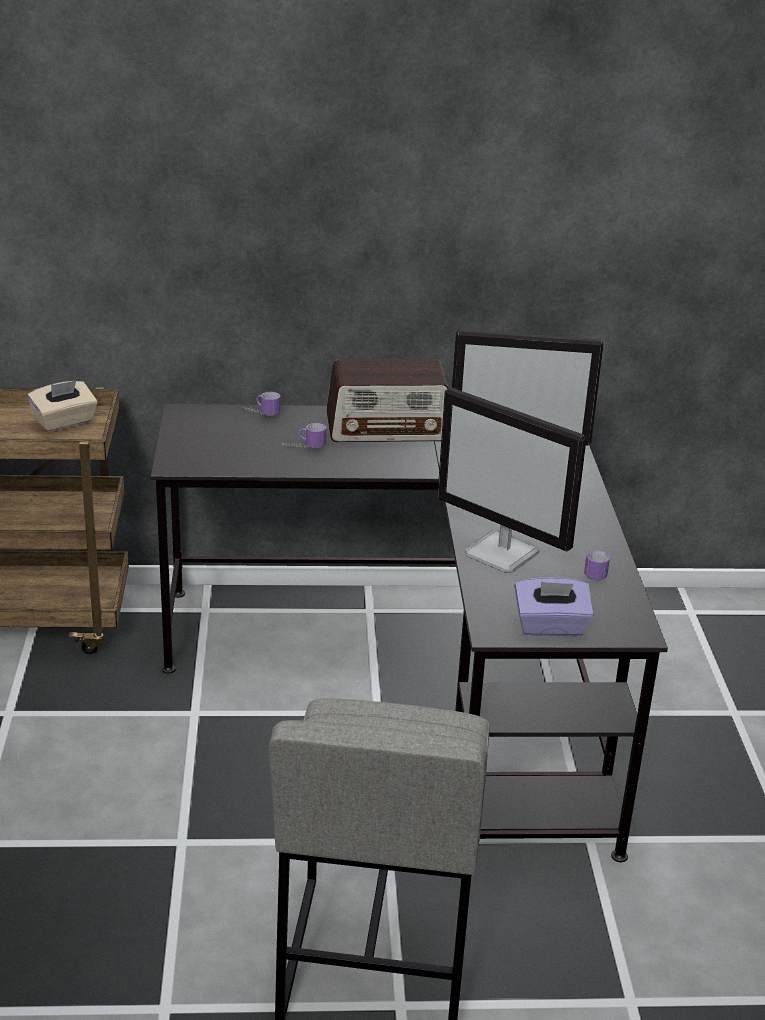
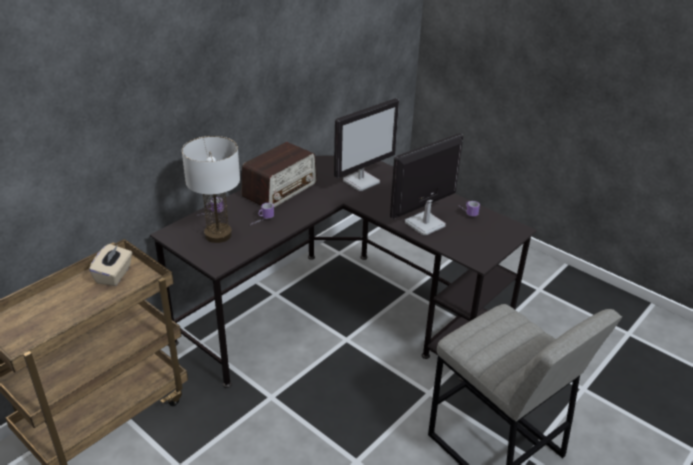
camera: 45 degrees left, 5 degrees up
(230, 437) = (218, 234): none -> table lamp
(503, 554) = (424, 224): monitor -> monitor turned 150 degrees clockwise
(550, 627) = (492, 246): purple tissue box -> none

